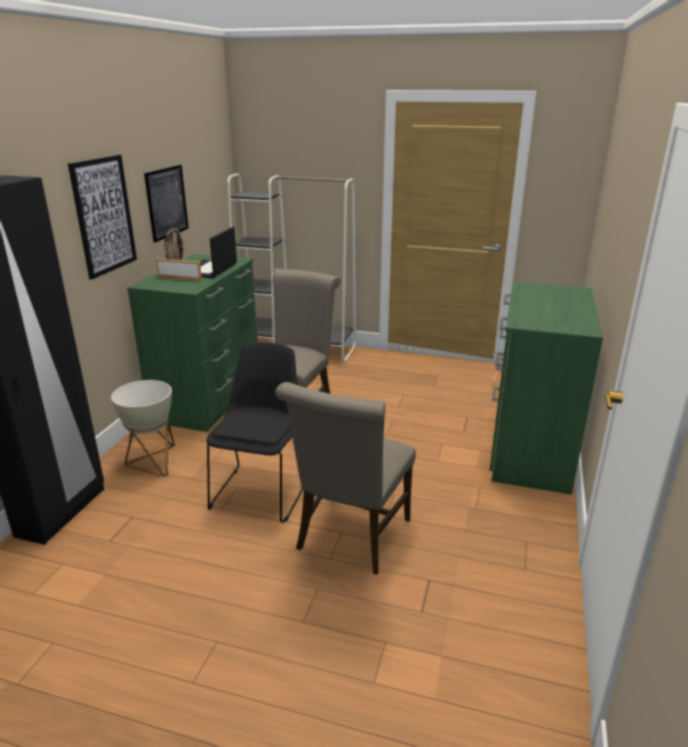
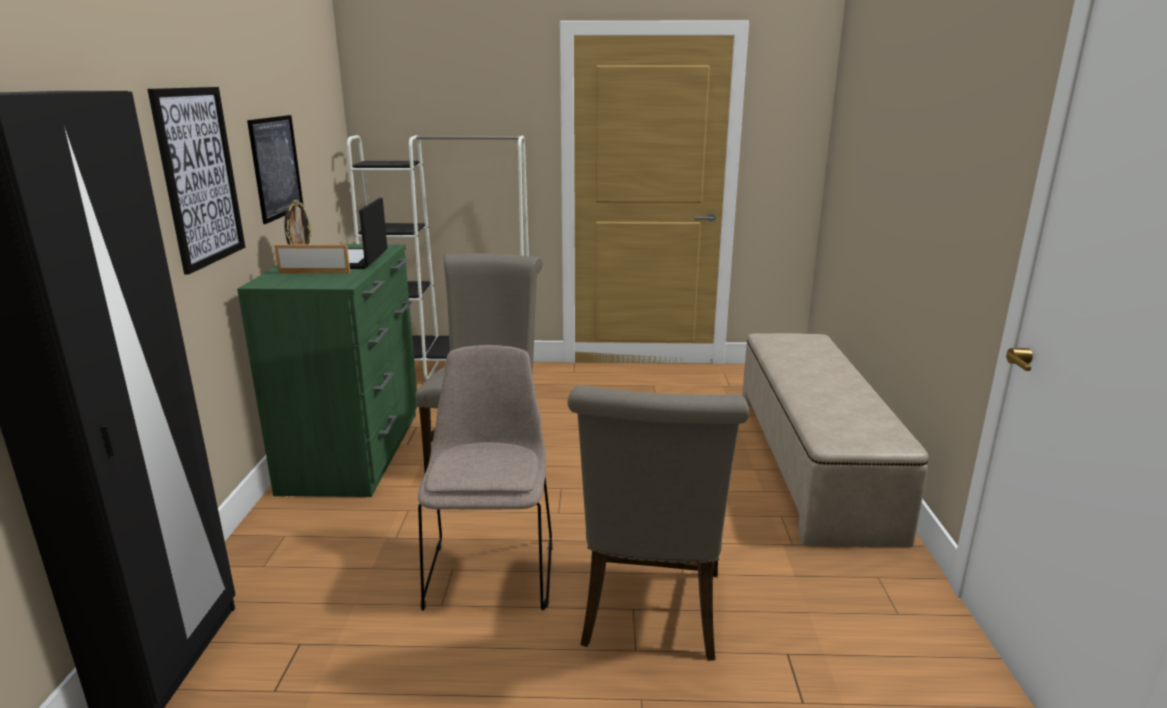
camera: 15 degrees left, 5 degrees down
(153, 462) = (302, 553): planter -> none
(261, 491) = (491, 570): black chair -> beige chair
(528, 450) = (813, 461): green dresser -> beige bench

